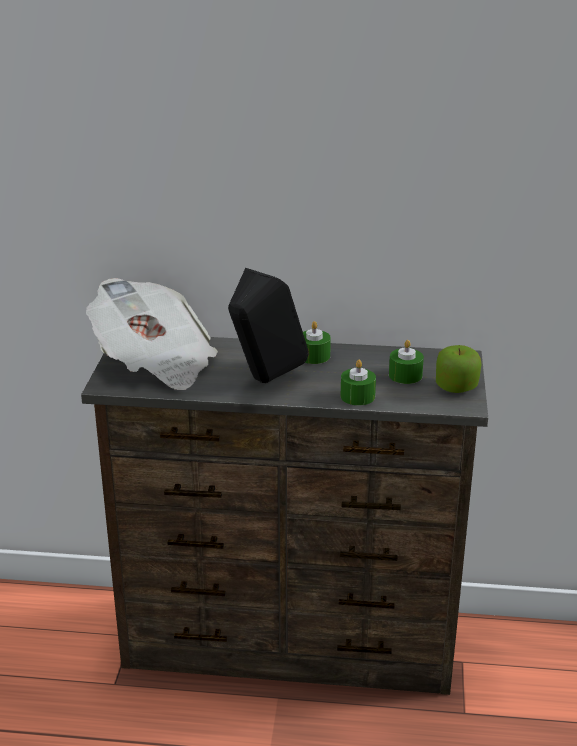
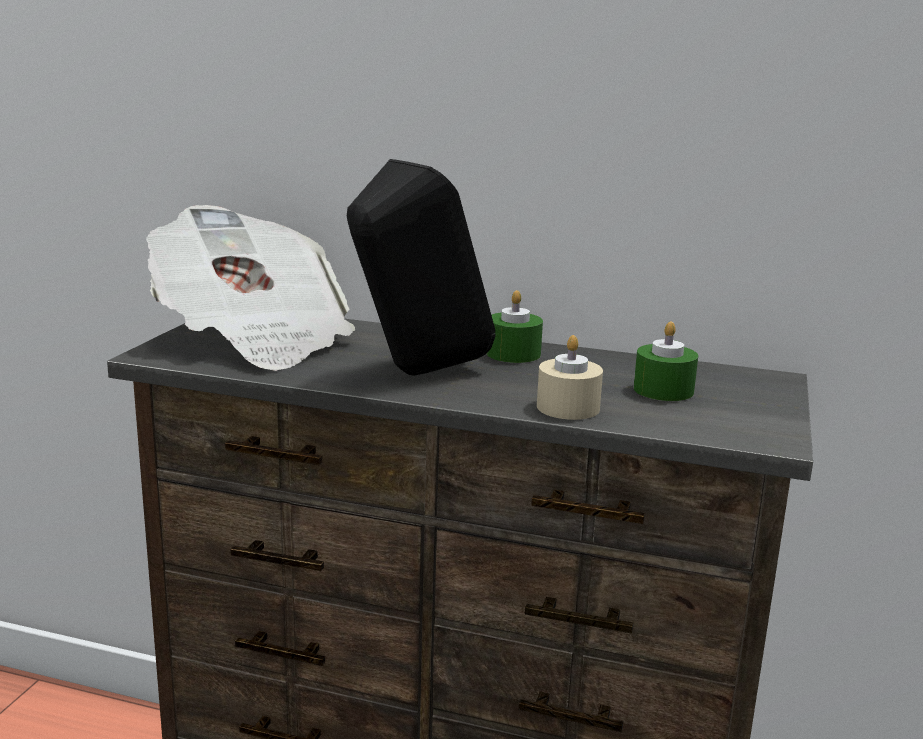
camera: 10 degrees right, 10 degrees down
(357, 396) = (568, 407): green candle -> beige candle
(456, 387) = (755, 413): apple -> none

